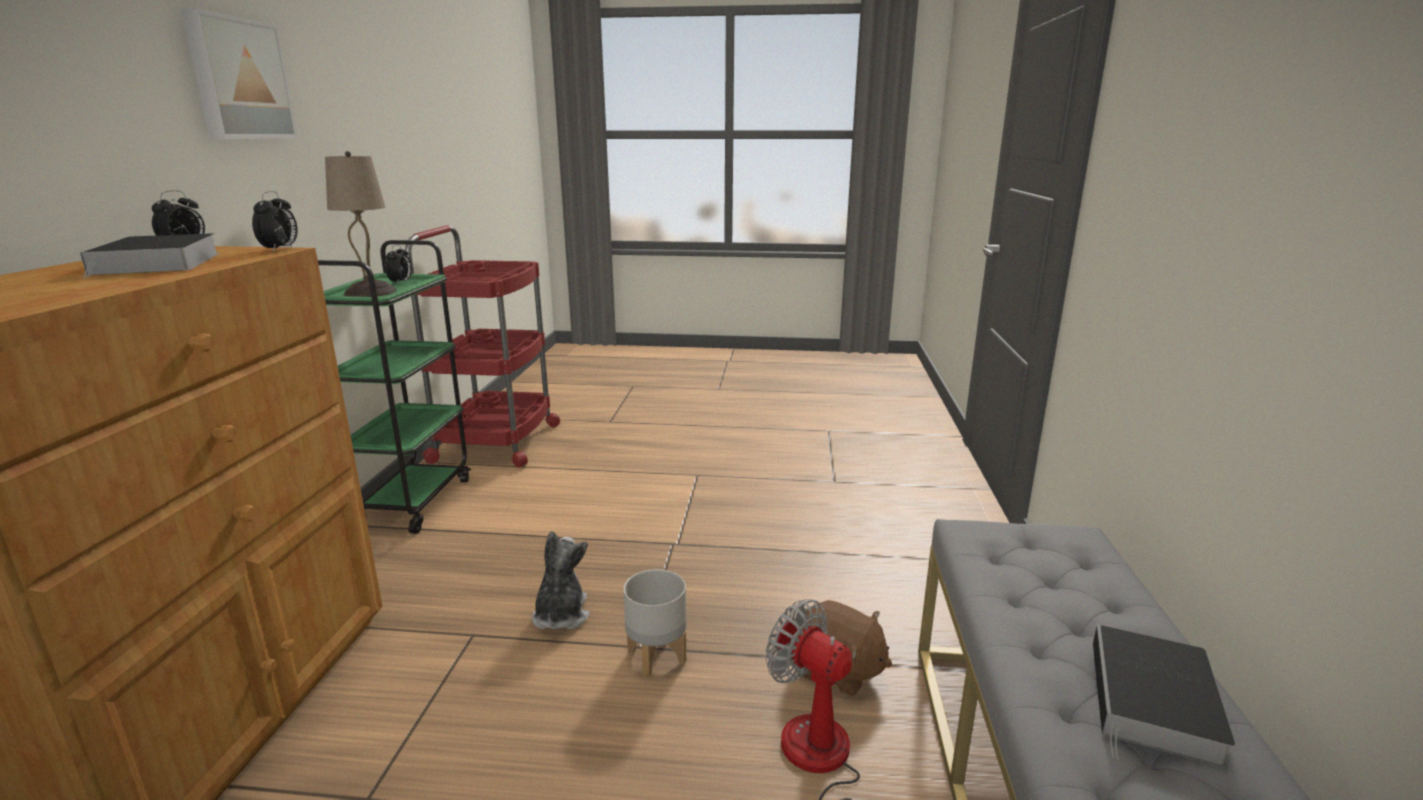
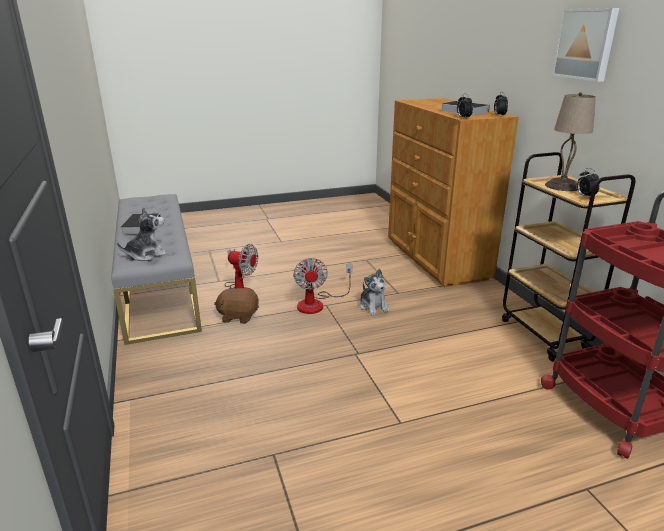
camera: 155 degrees right, 5 degrees up
(415, 503) = (545, 336): green cart -> brown cart
(655, 657) = (317, 303): grey planter -> fan
(1053, 559) = (146, 255): none -> plush toy

